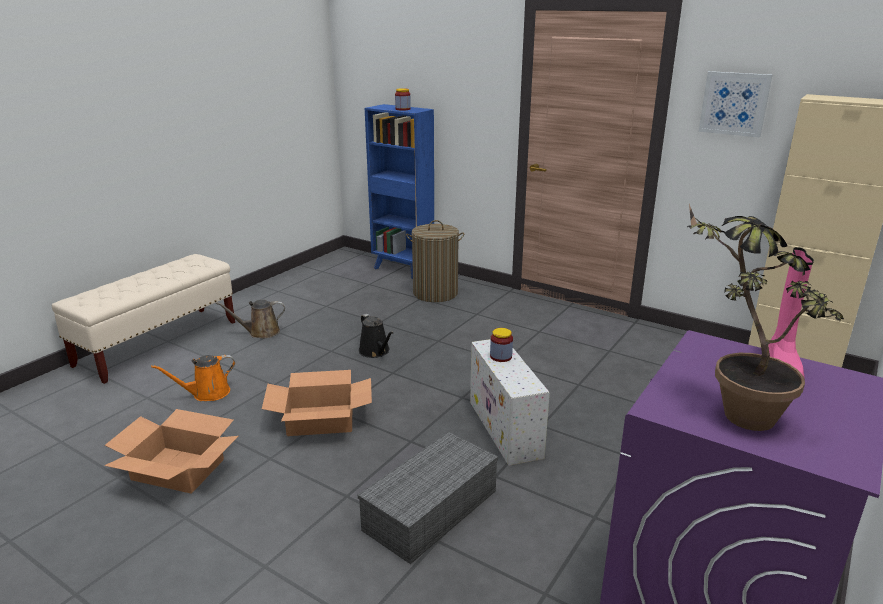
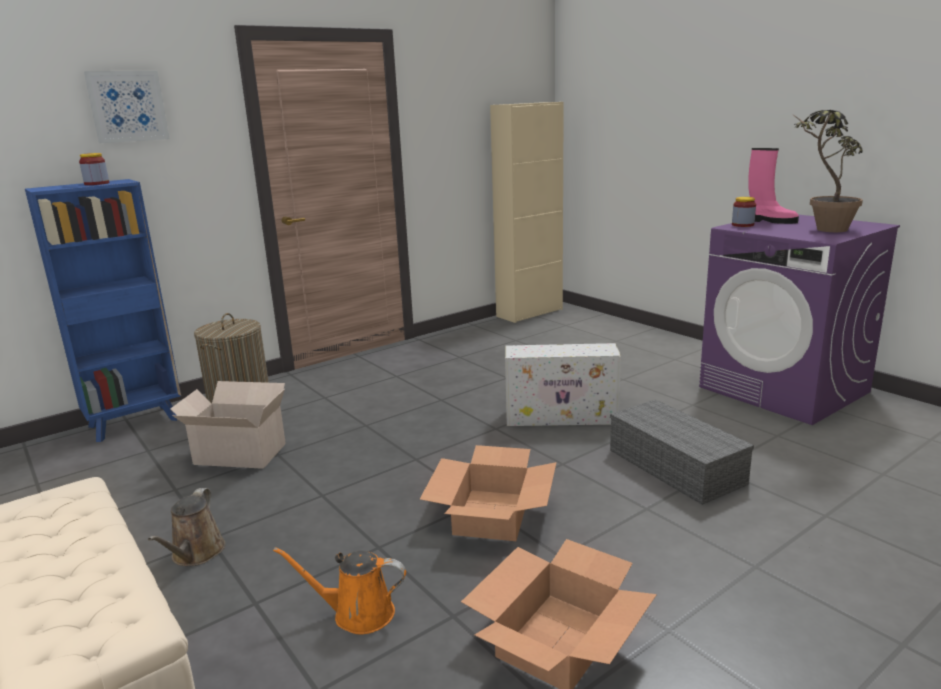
camera: 70 degrees left, 5 degrees down
(207, 393) = (357, 613): orange watering can -> orange watering can turned 105 degrees clockwise
(375, 310) = (238, 453): none -> cardboard box
(375, 351) = (355, 464): black watering can -> none
(501, 356) = (544, 350): jar -> jar (742, 225)
(734, 103) = (446, 119): picture -> picture (127, 106)

